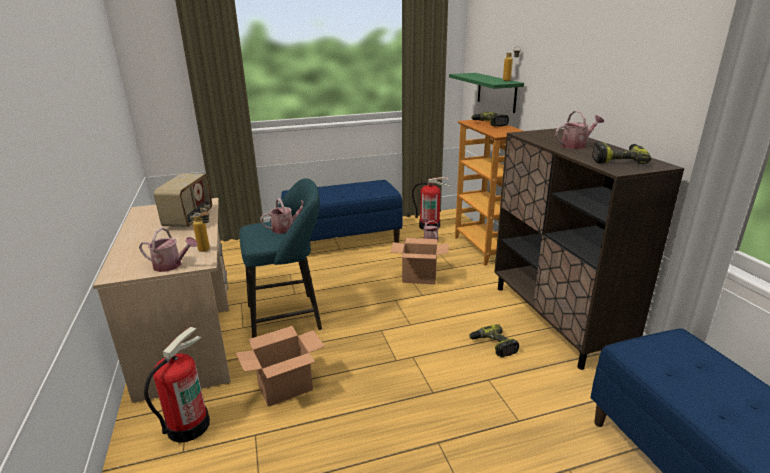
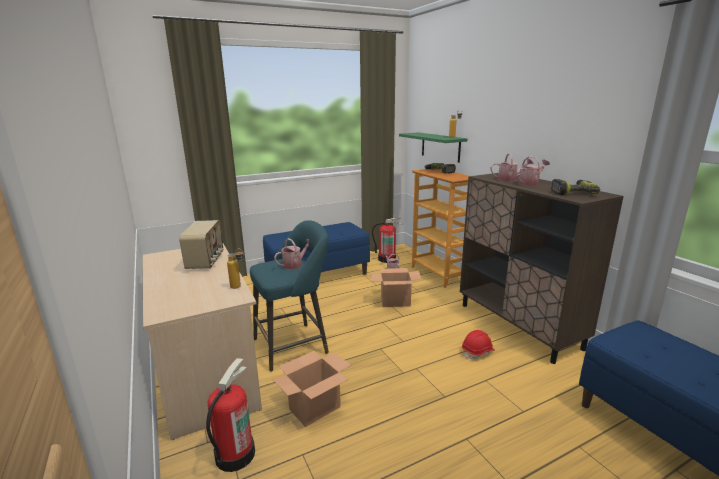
camera: 10 degrees left, 5 degrees down
(171, 265) = (212, 302): watering can -> watering can (509, 179)
(493, 345) = (478, 352): power drill -> red hard hat

